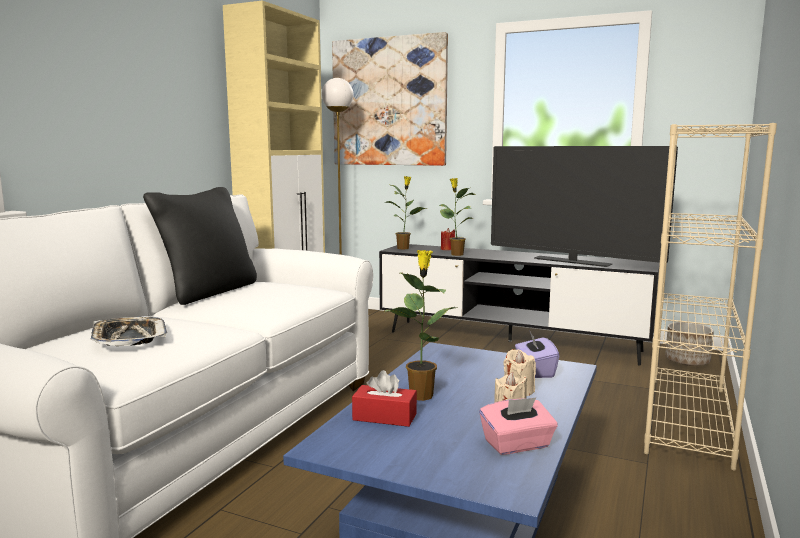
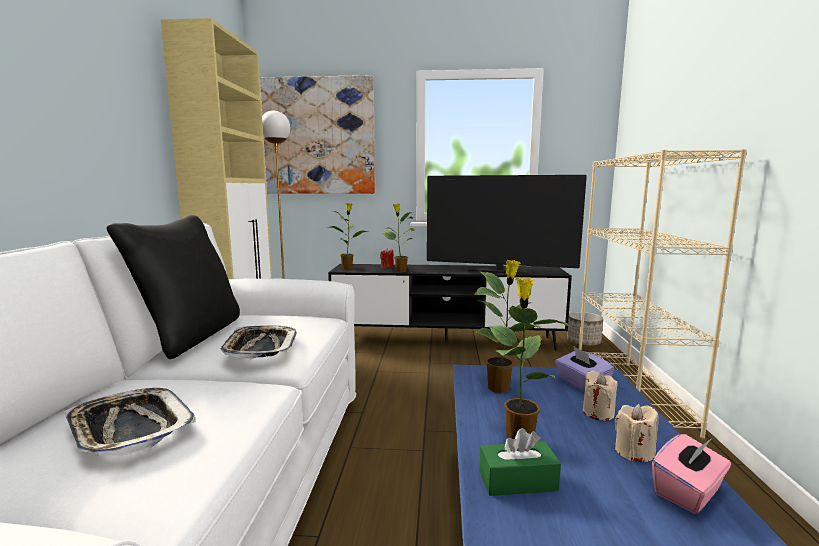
camera: 20 degrees left, 0 degrees up
(252, 304) = (260, 347): none -> tray
(384, 417) = (517, 481): red tissue box -> green tissue box
(450, 363) = (500, 388): none -> potted plant

